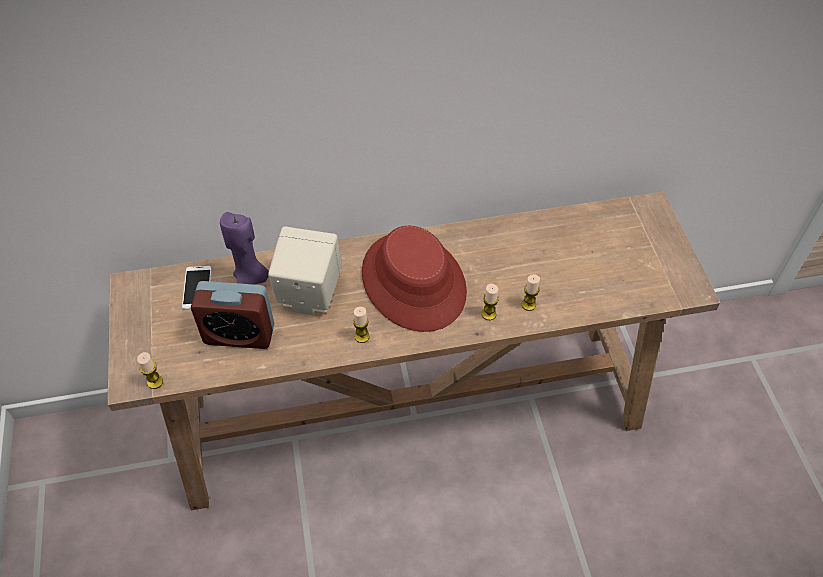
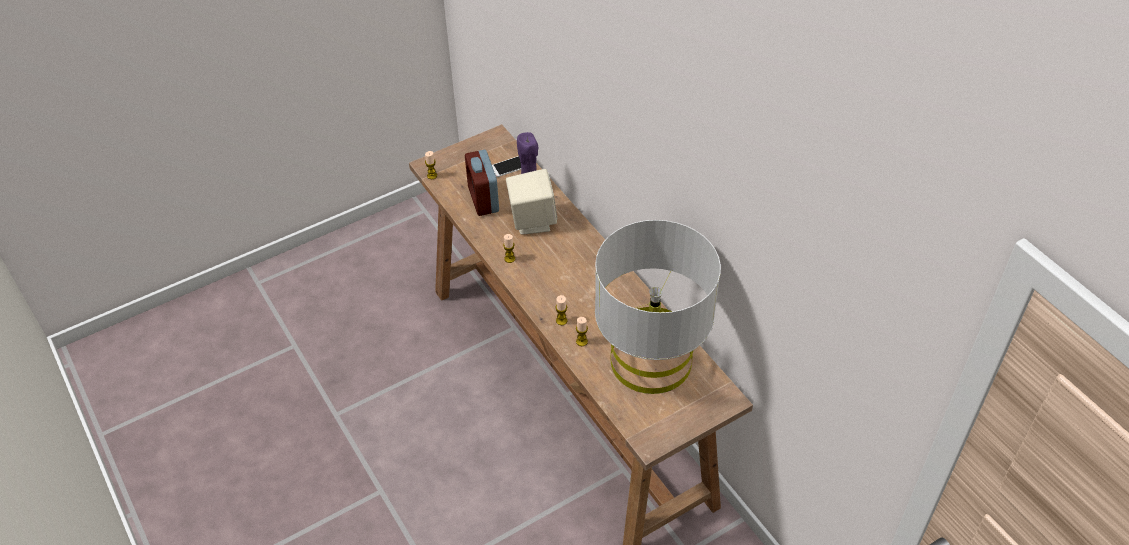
camera: 70 degrees right, 5 degrees down
(414, 282) = (570, 271): red hat -> none
(579, 251) = (651, 360): none -> grey table lamp

